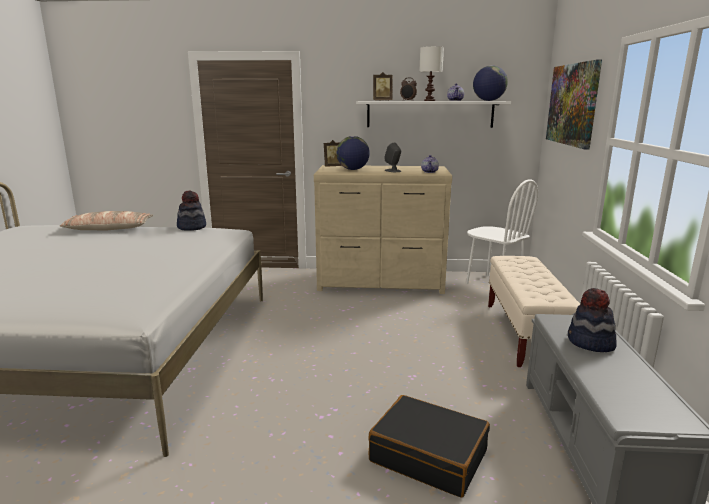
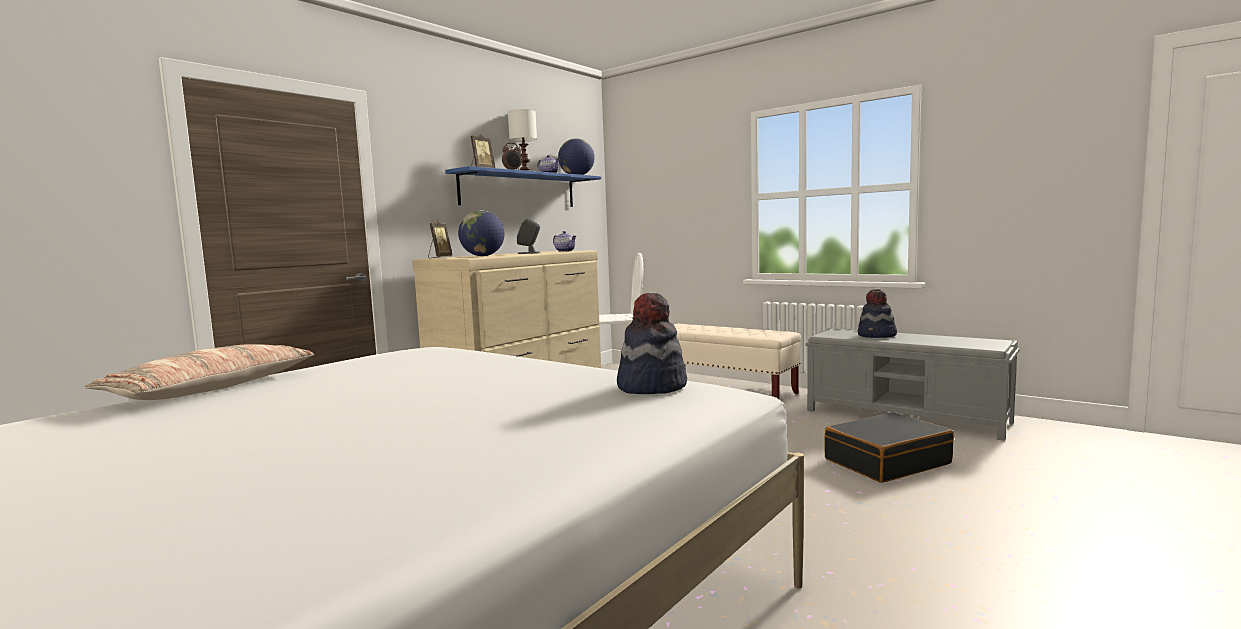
camera: 55 degrees left, 10 degrees down
(192, 227) = (371, 354): hat -> hat (651, 386)
(430, 114) = (519, 190): white shelf -> blue shelf
(572, 104) = (671, 176): picture -> none

